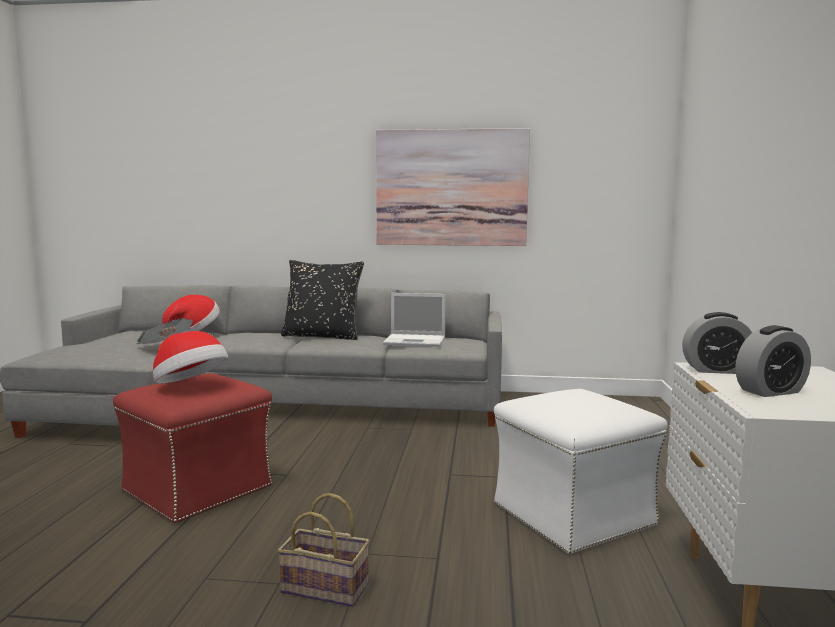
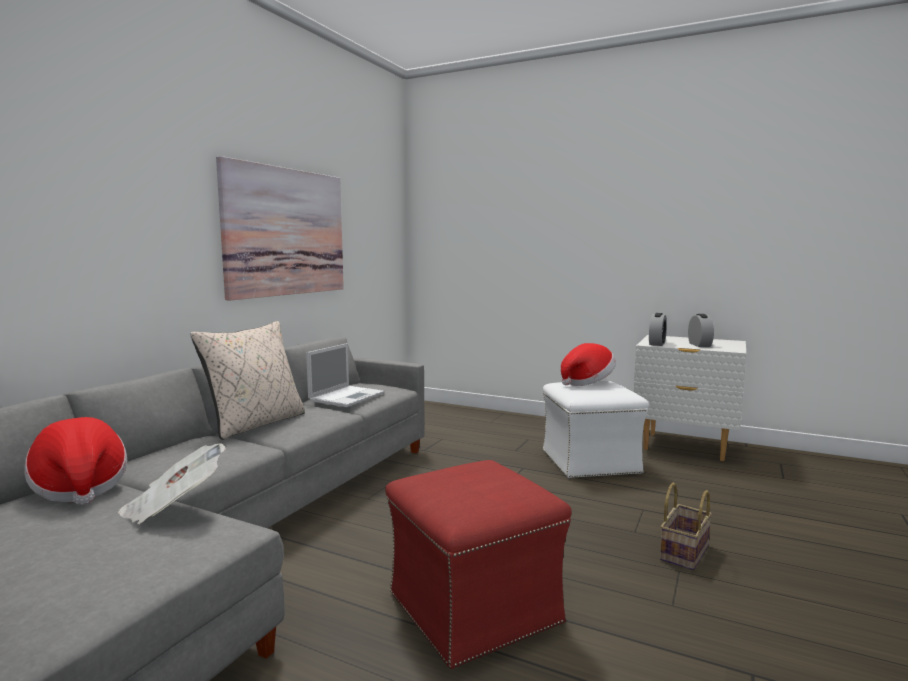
camera: 70 degrees left, 0 degrees up
(190, 386) = (475, 485): hat -> hat (587, 382)
(322, 336) = (256, 424): black pillow -> beige pillow

